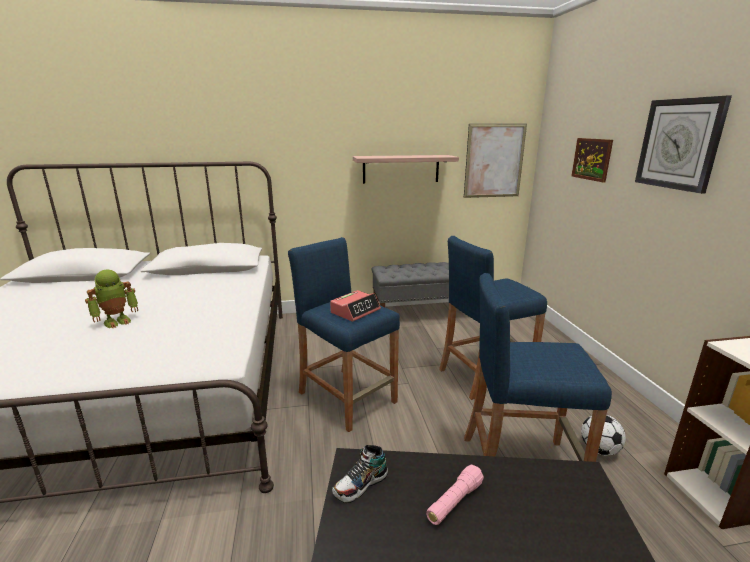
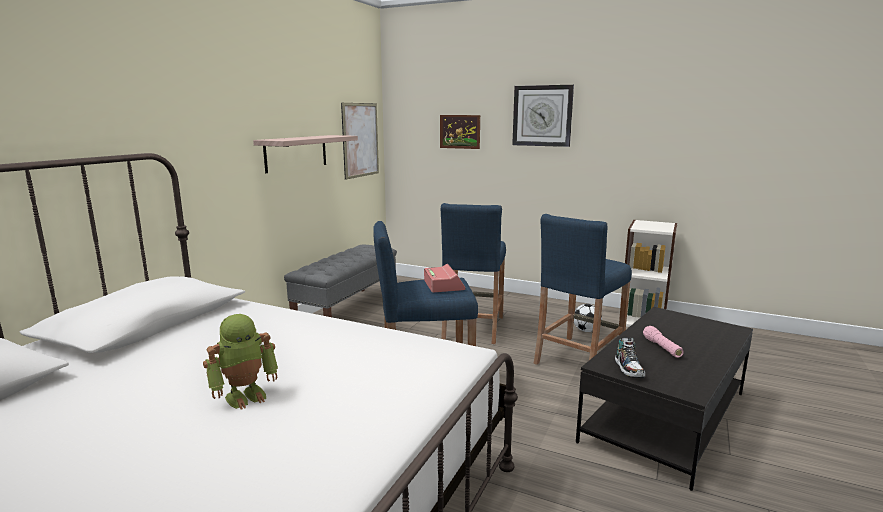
camera: 55 degrees left, 5 degrees down
(117, 321) = (245, 395): toy robot -> toy robot turned 60 degrees clockwise

